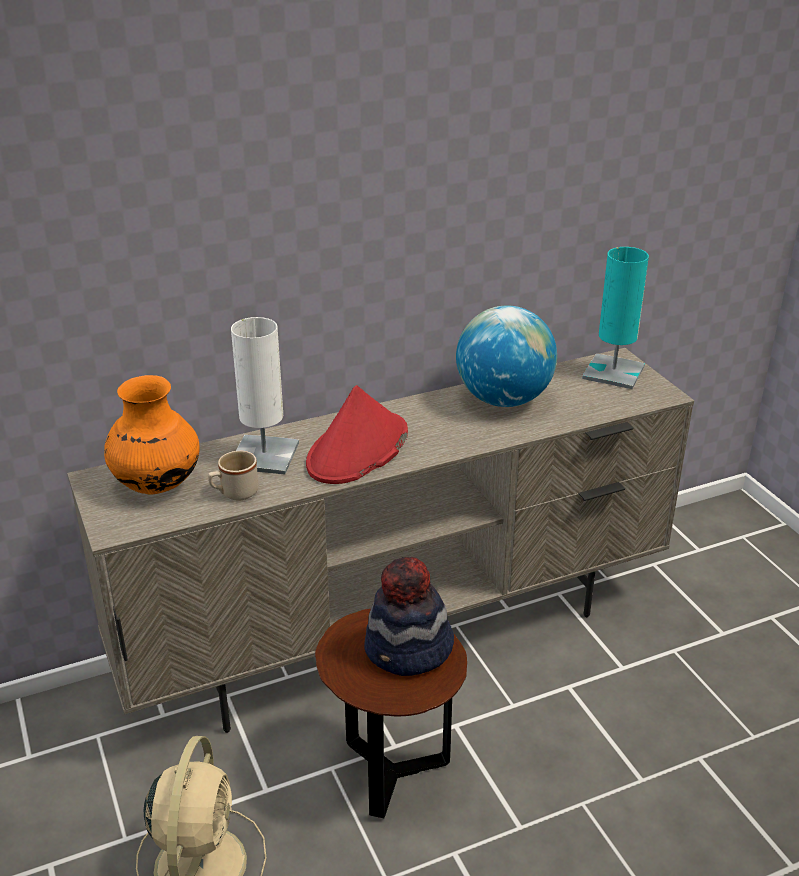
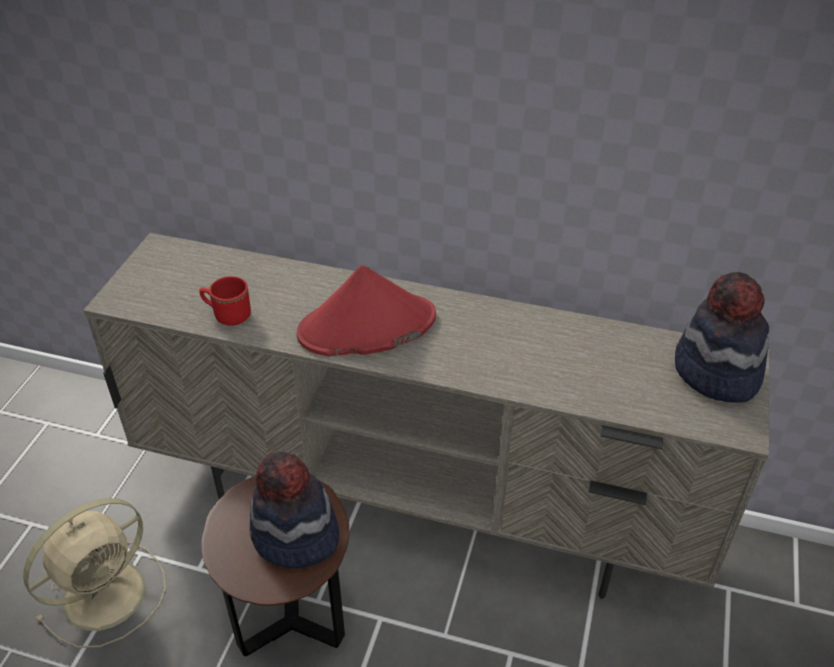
camera: 40 degrees right, 10 degrees up
(156, 484) = (189, 275): orange vase -> none
(234, 493) = (227, 315): beige mug -> red mug
(264, 456) = (291, 291): white table lamp -> none
(503, 400) = (559, 344): globe -> none
(613, 372) = (715, 372): turquoise table lamp -> hat

